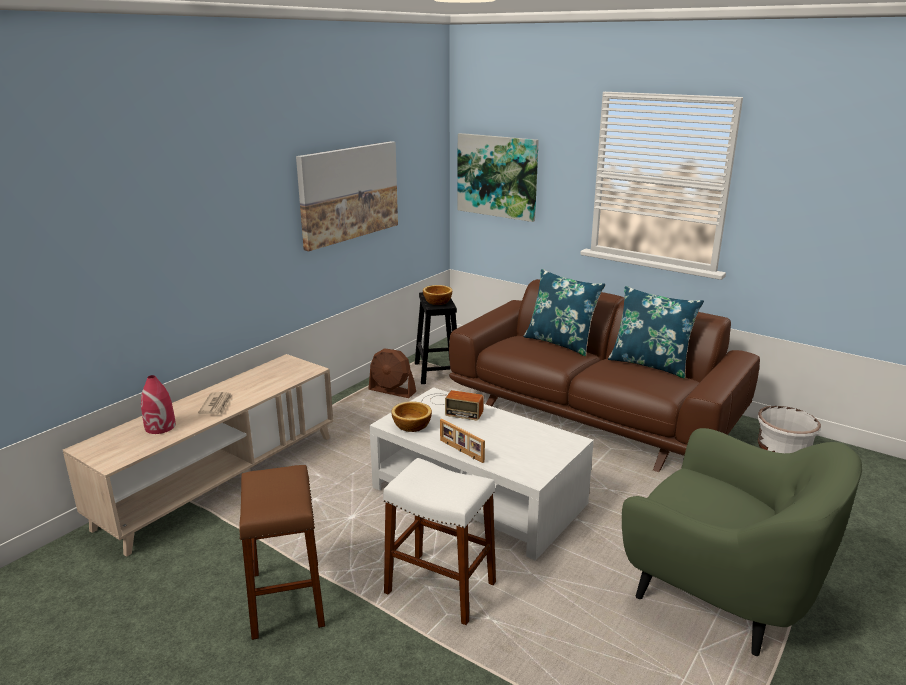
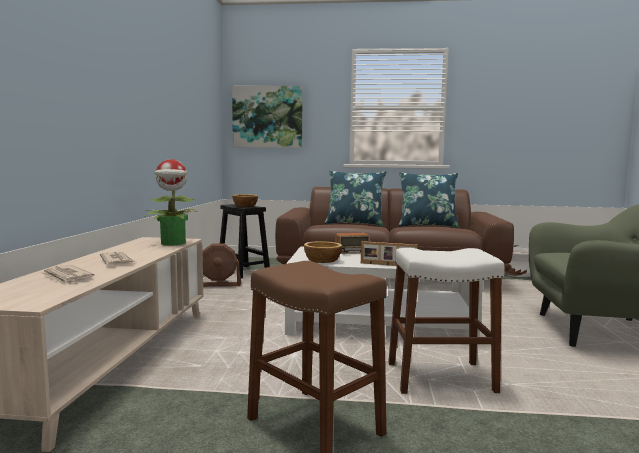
camera: 30 degrees left, 15 degrees down
(160, 427) = (66, 277): red vase -> newspaper
(293, 375) = (173, 243): none -> potted plant
(348, 193) = (176, 101): picture -> none

